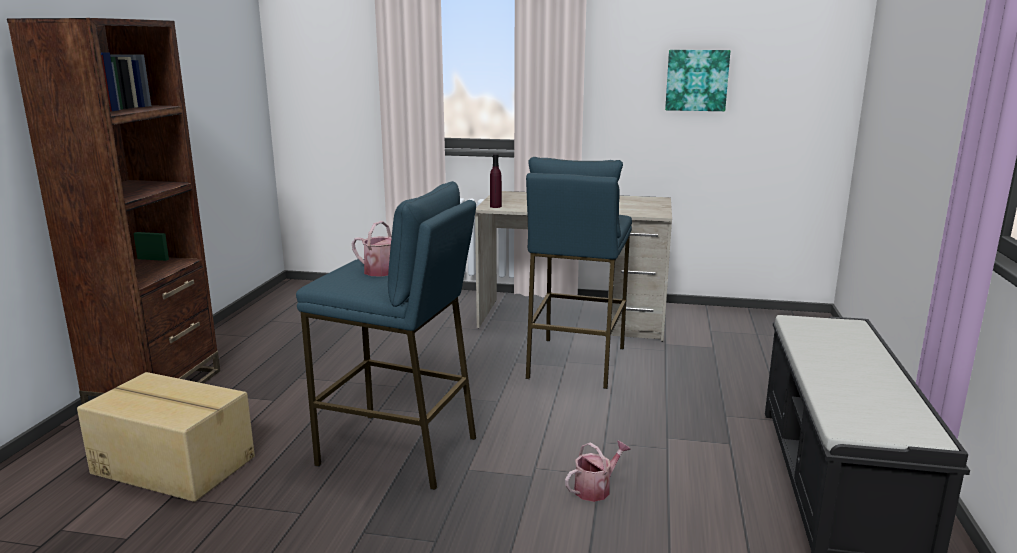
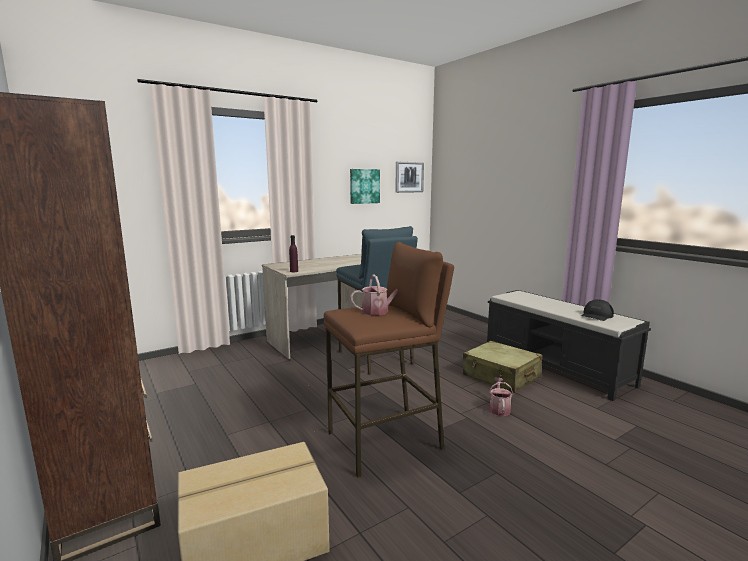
camera: 45 degrees left, 5 degrees down
(399, 451) = (386, 441): blue stool -> brown stool
(696, 456) = (501, 376): none -> beige suitcase
(804, 64) = (409, 177): none -> picture
(873, 403) = (596, 315): none -> black cap

